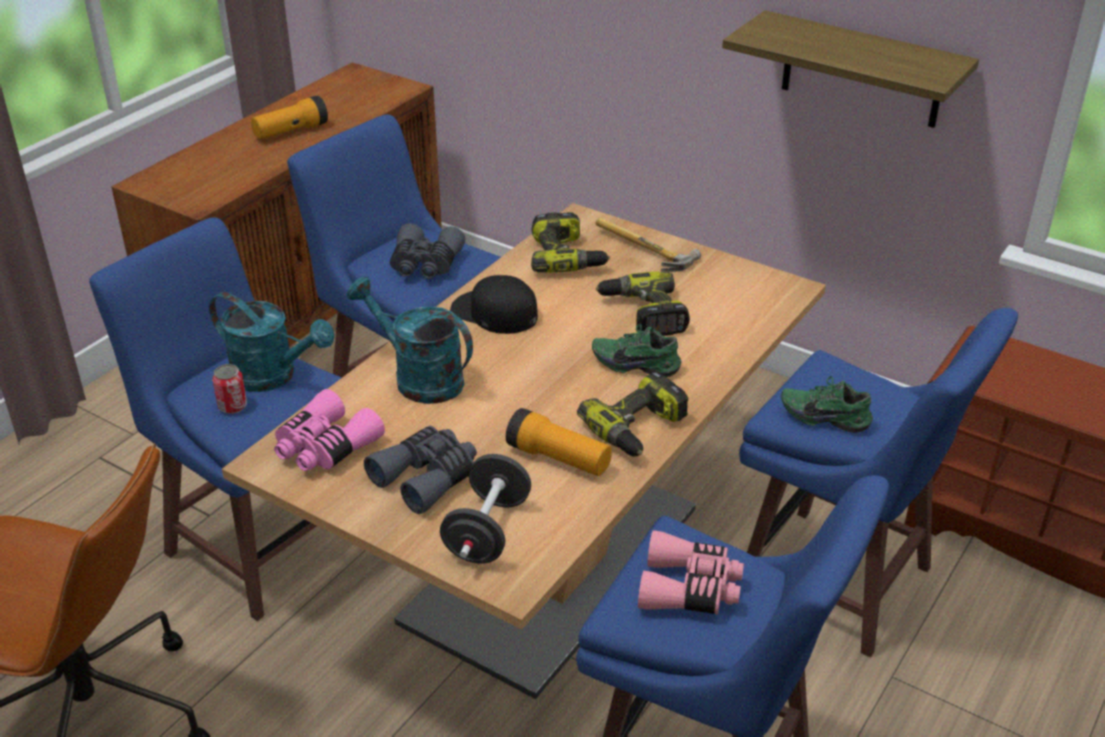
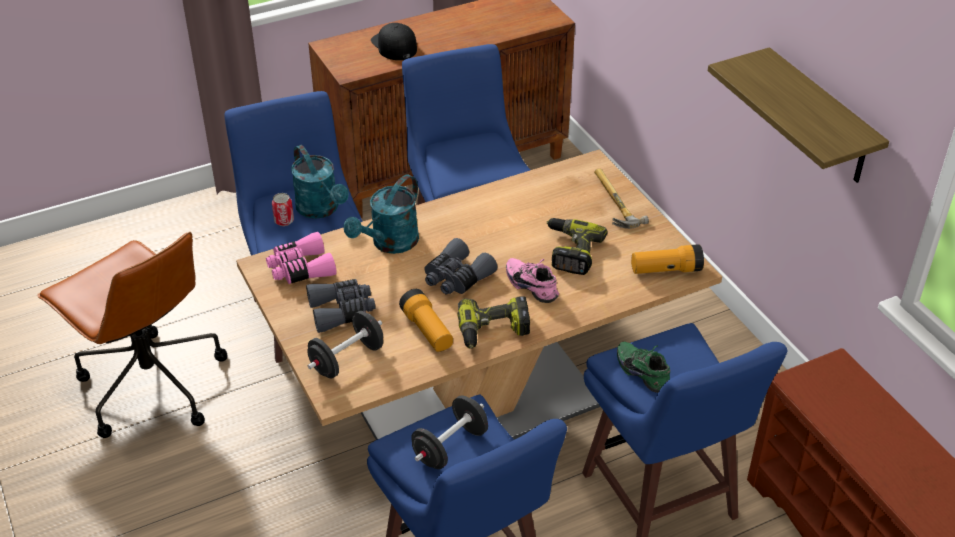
camera: 30 degrees right, 5 degrees up
(291, 131) = (448, 33): flashlight -> flashlight (666, 270)
(418, 378) = (389, 244): turquoise watering can -> turquoise watering can turned 120 degrees counterclockwise
(425, 264) = (474, 162): grey binoculars -> grey binoculars (456, 278)
(494, 312) = (474, 215): black cap -> black cap (394, 45)
(567, 257) = (557, 190): power drill -> none
(636, 363) = (533, 285): green shoe -> pink shoe
(690, 588) = (450, 446): pink binoculars -> black dumbbell

